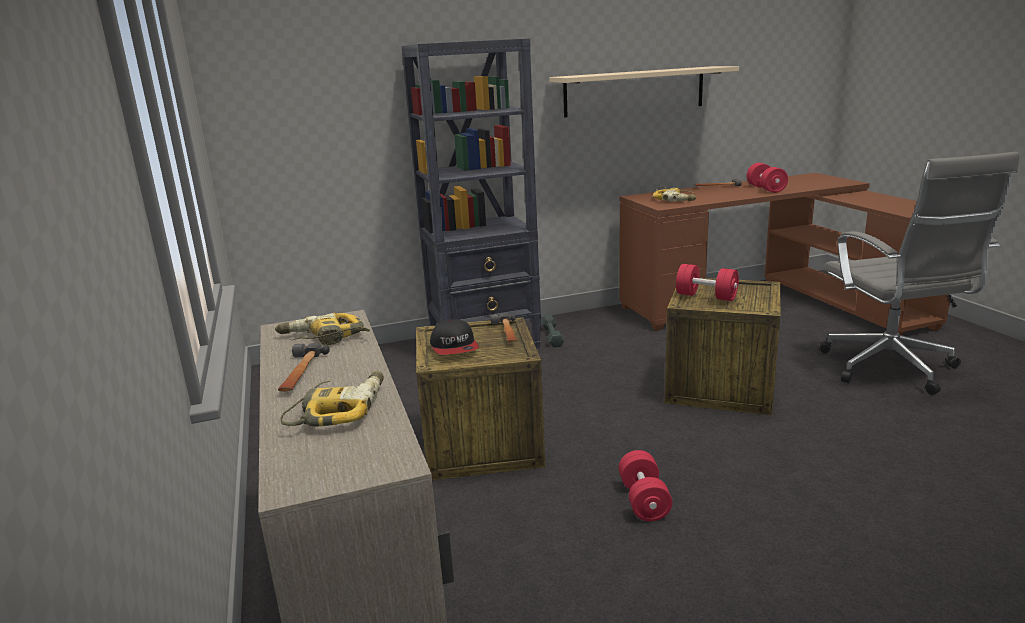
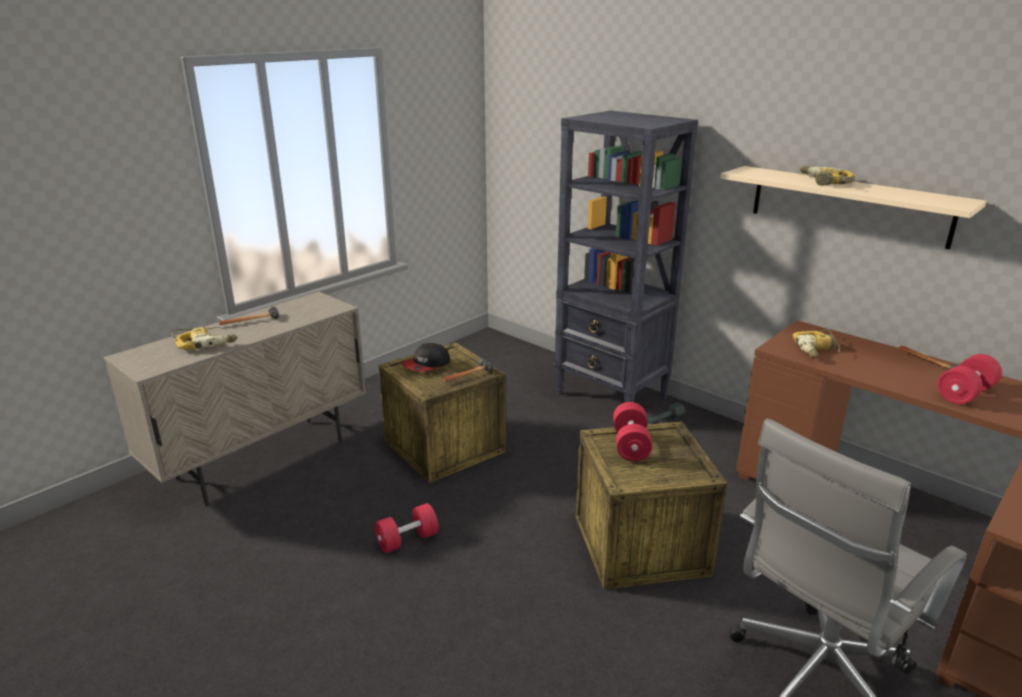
camera: 60 degrees right, 5 degrees up
(323, 339) = (302, 311): power drill -> power drill (822, 182)

